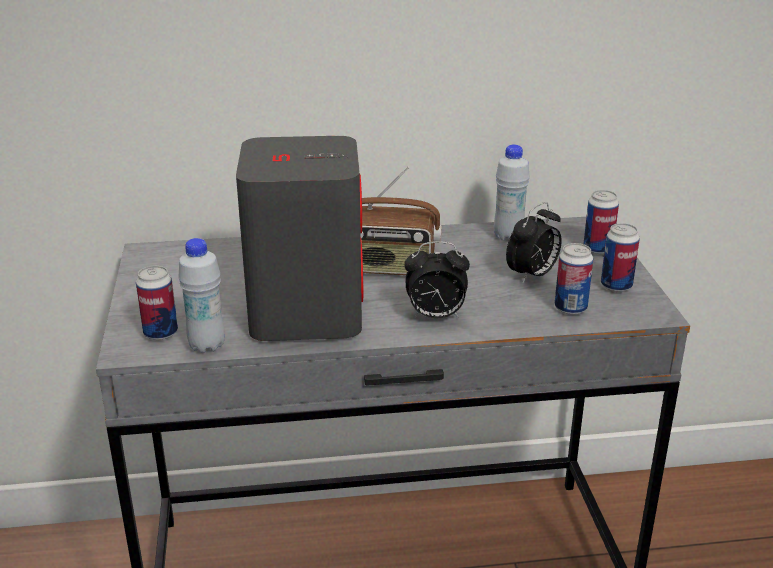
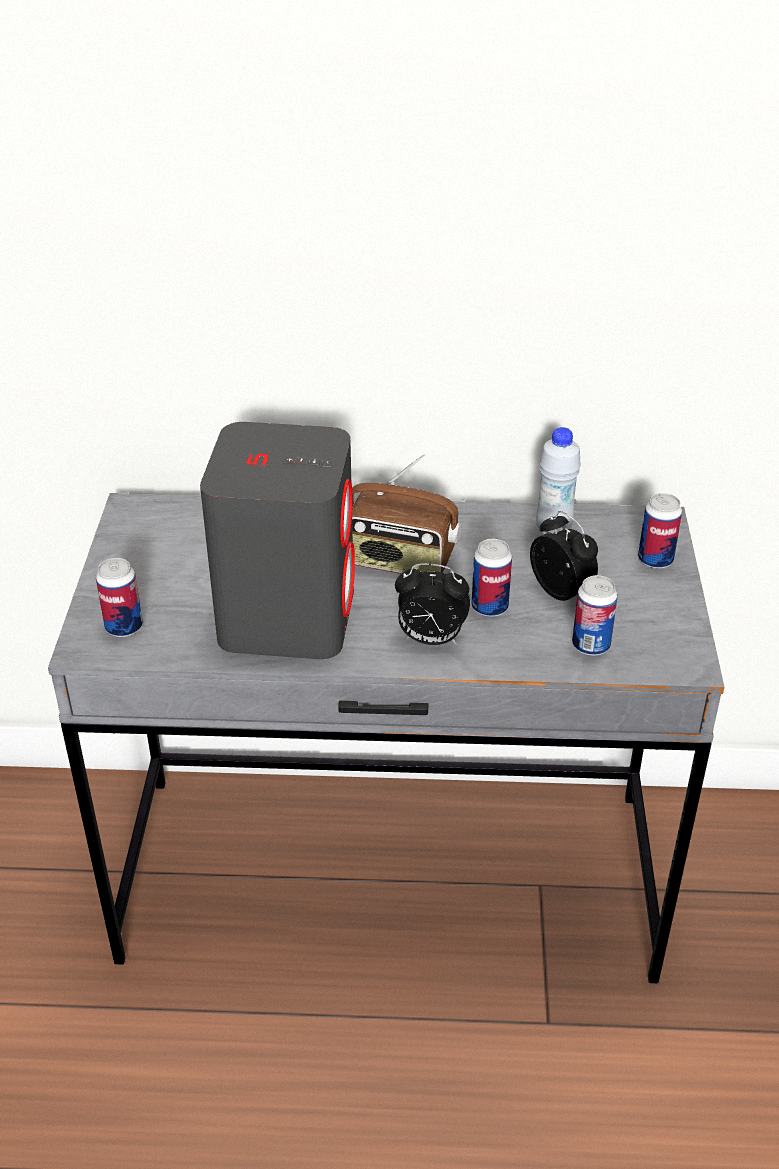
camera: 10 degrees right, 10 degrees up
(207, 345) = (169, 650): white bottle -> none
(532, 275) = (562, 592): alarm clock -> alarm clock turned 90 degrees counterclockwise
(616, 286) = (657, 619): can -> can (489, 607)

